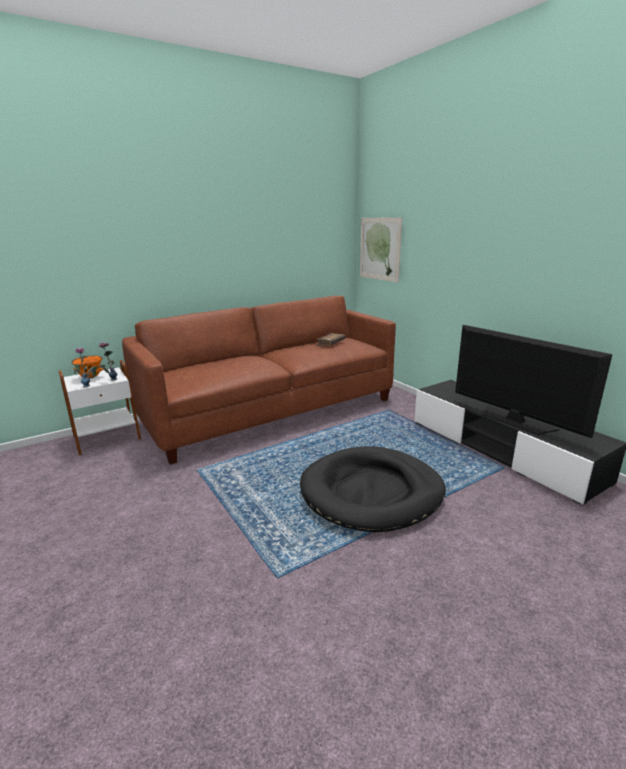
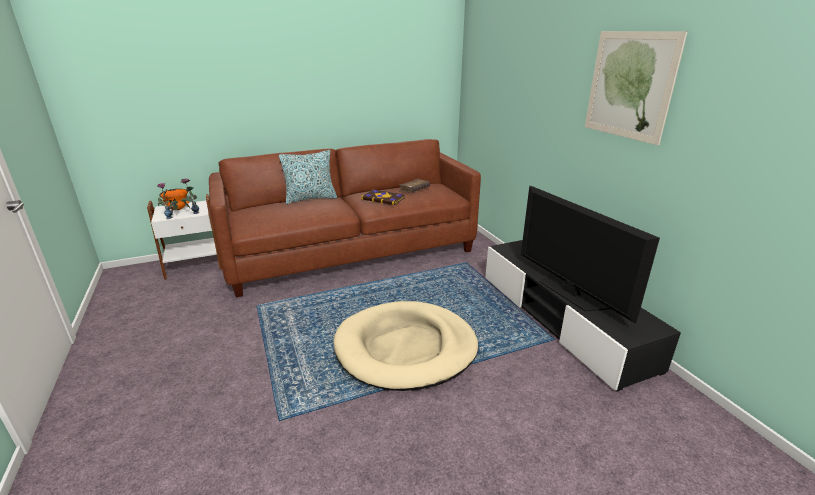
camera: 10 degrees right, 5 degrees up
(231, 357) = (310, 198): none -> pillow
(306, 352) = (383, 198): none -> book
(372, 492) = (406, 348): black dog bed -> beige dog bed
(380, 249) = (479, 92): picture -> picture (629, 85)

